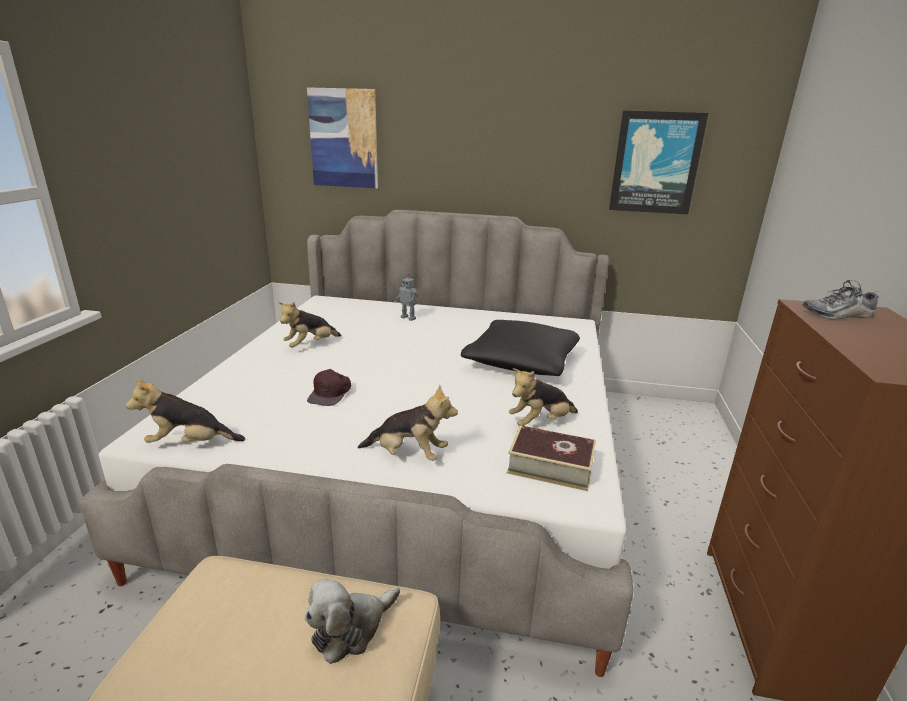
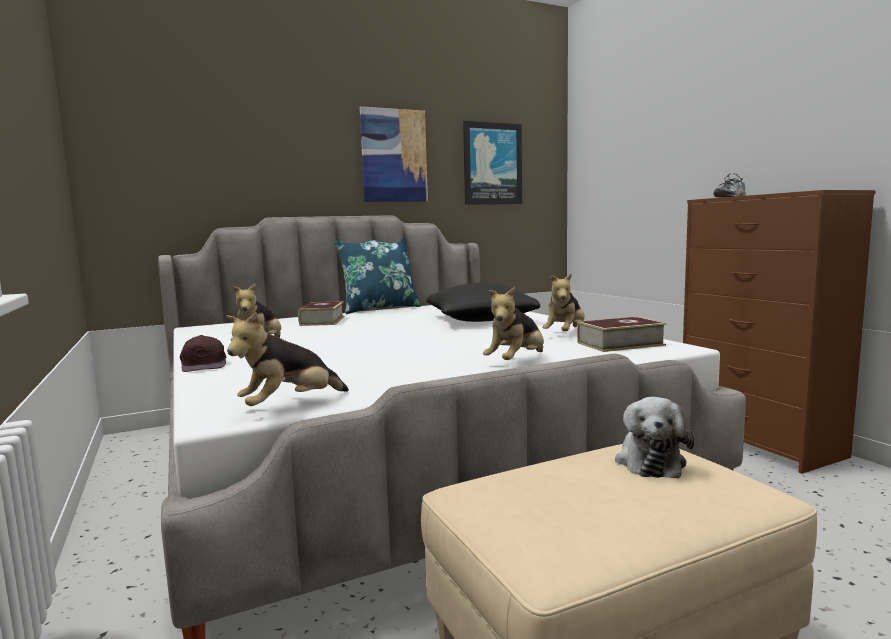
camera: 35 degrees left, 15 degrees down
(331, 393) = (361, 357): brown cap -> brown cap (205, 364)
(344, 139) = (194, 144): picture -> picture (394, 156)
(408, 455) = (516, 362): plush toy -> plush toy turned 150 degrees clockwise
(409, 318) = (322, 321): toy robot -> book
(483, 309) = (379, 309): none -> blue pillow

